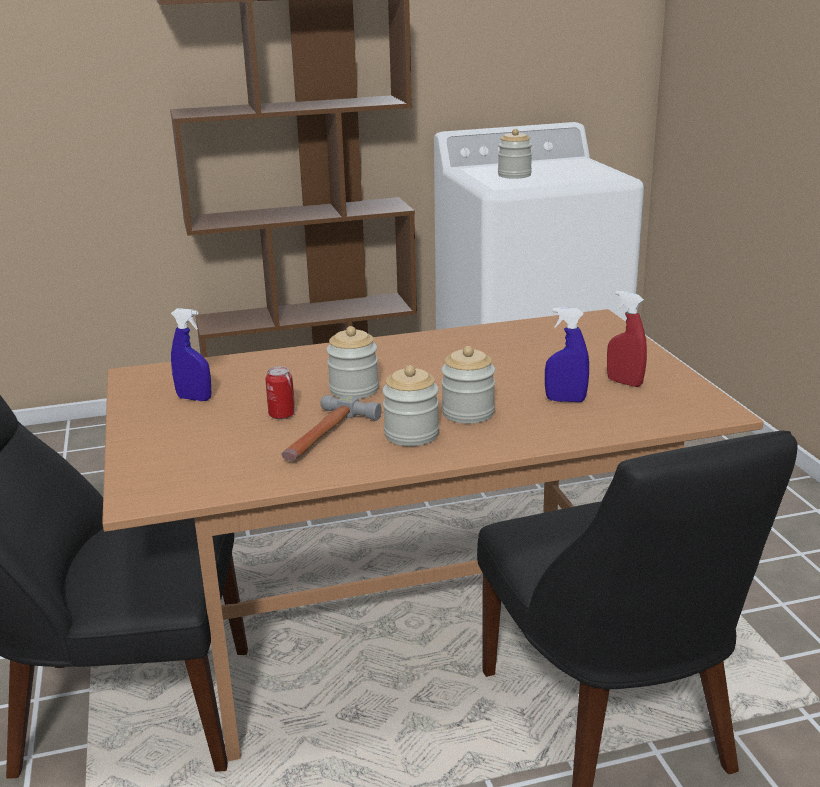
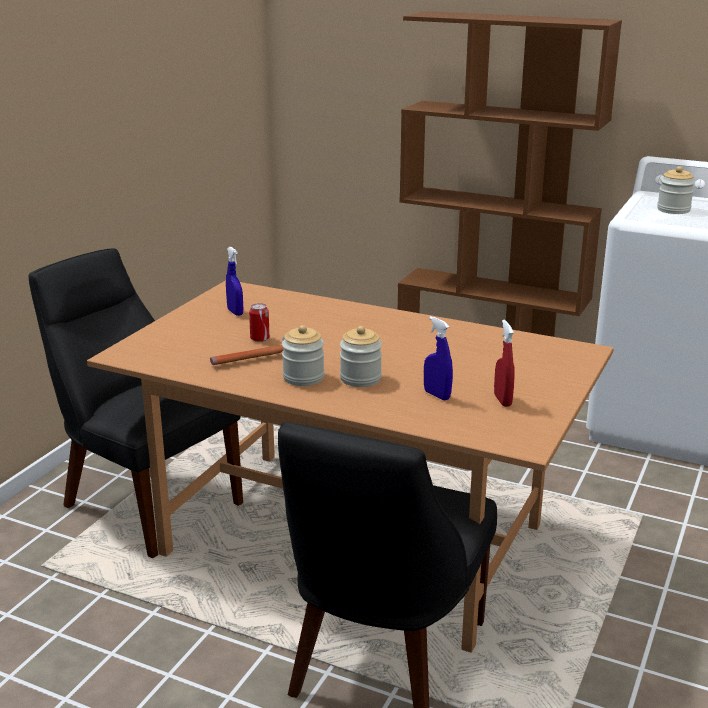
camera: 40 degrees right, 0 degrees up
(354, 390) = (325, 339): jar -> none

